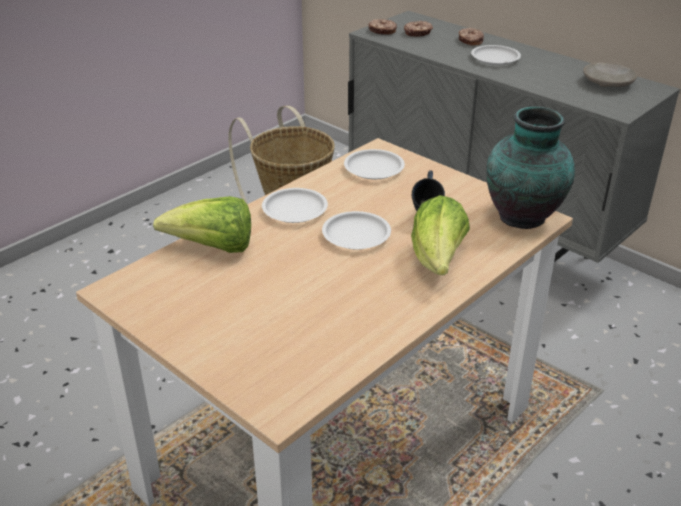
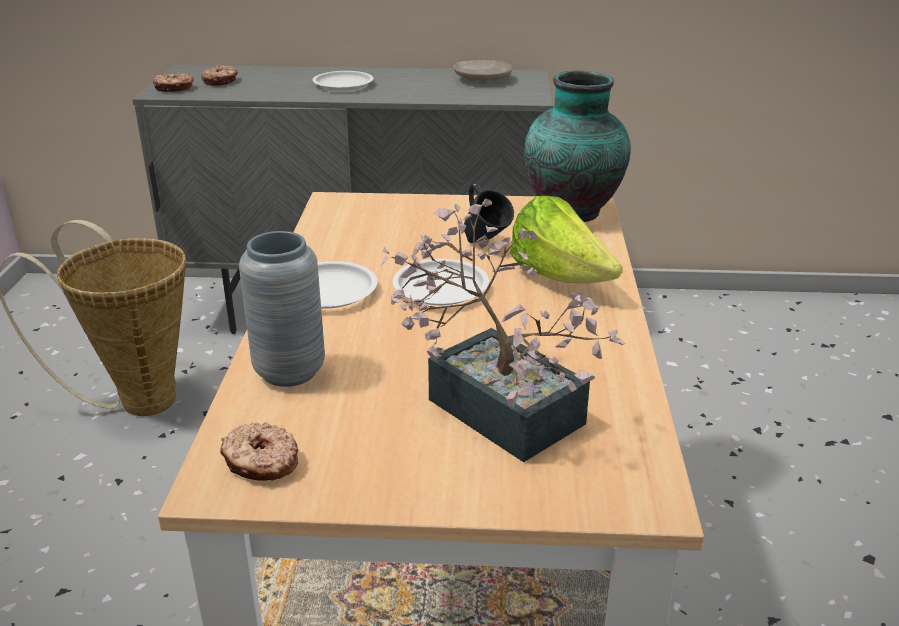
camera: 40 degrees left, 5 degrees down
(213, 248) = (289, 371): lettuce -> grey vase
(283, 316) = (494, 402): none -> potted plant
(373, 168) = (356, 220): white plate -> none
(470, 41) = (292, 76): donut -> donut (261, 462)

